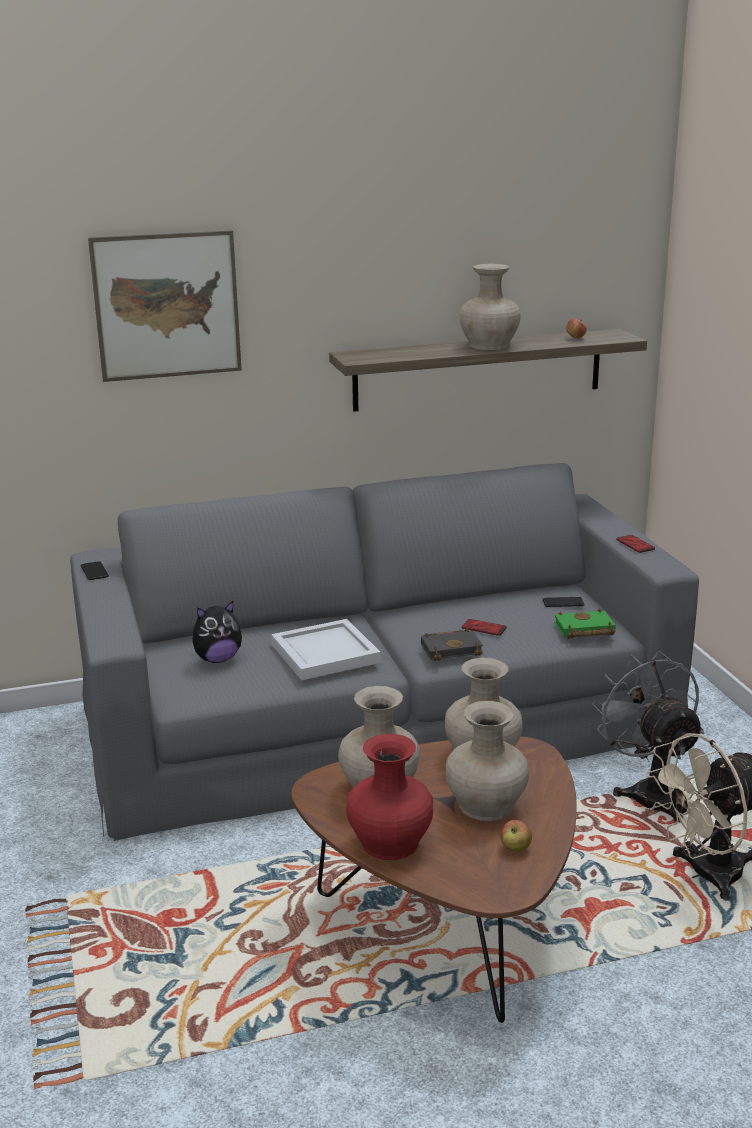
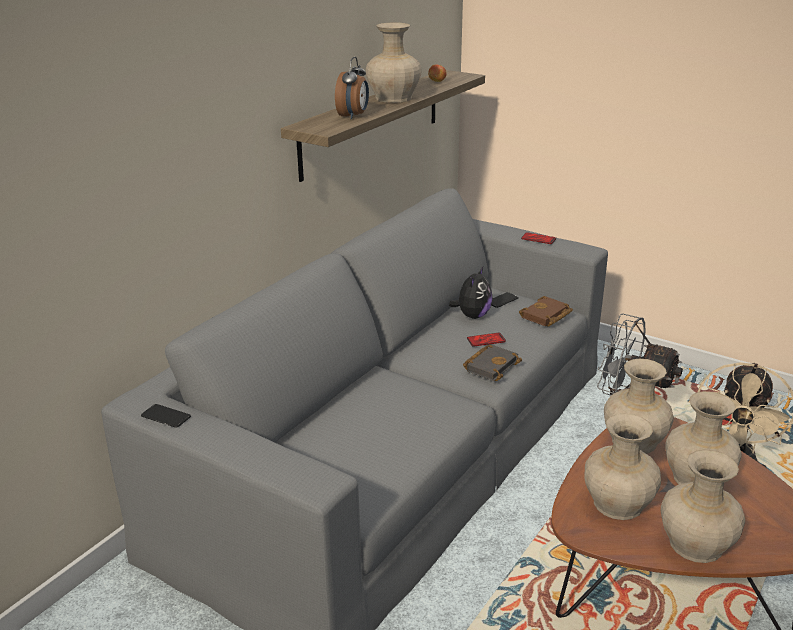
camera: 40 degrees left, 5 degrees up
(167, 306) = (153, 105): picture -> none
(217, 659) = (336, 454): plush toy -> plush toy (472, 315)
(323, 653) = (411, 410): white tray -> none
(389, 843) = (696, 545): red vase -> beige vase
(410, 354) = (353, 116): none -> alarm clock
(515, 848) = (764, 501): apple -> none
(583, 630) = (546, 316): green book -> brown book

